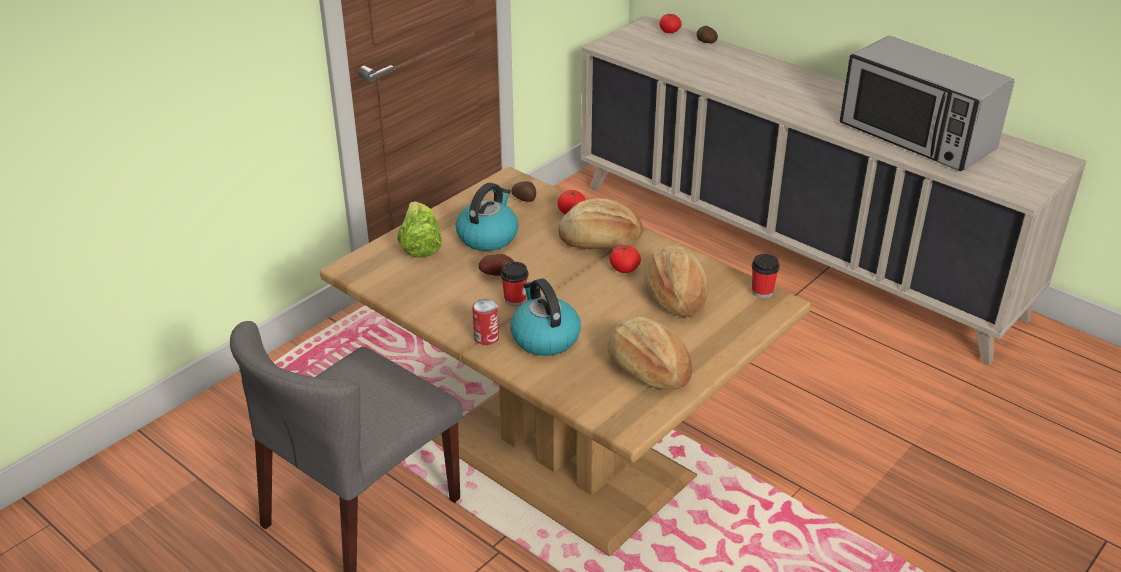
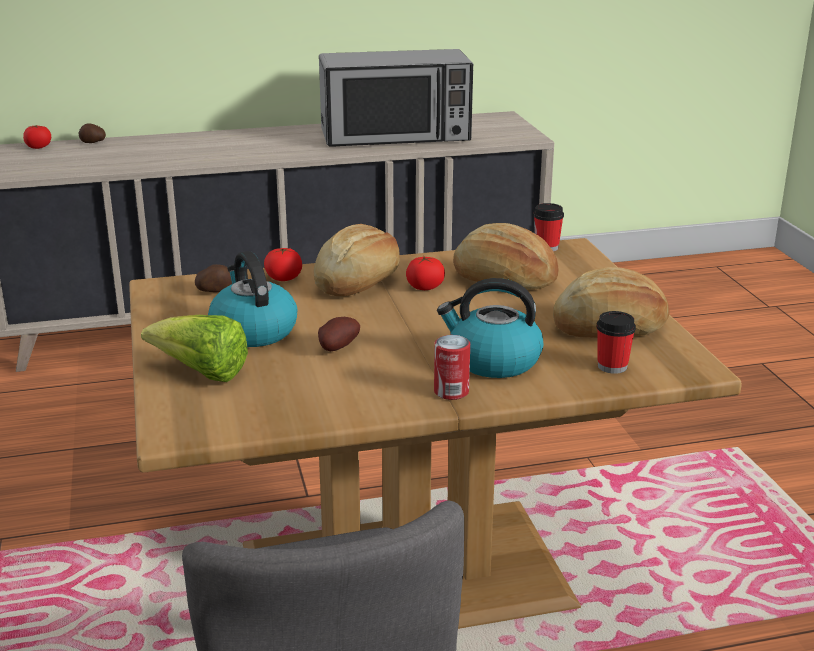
camera: 55 degrees left, 10 degrees down
(515, 300) = (400, 354): cup -> cup (612, 366)

